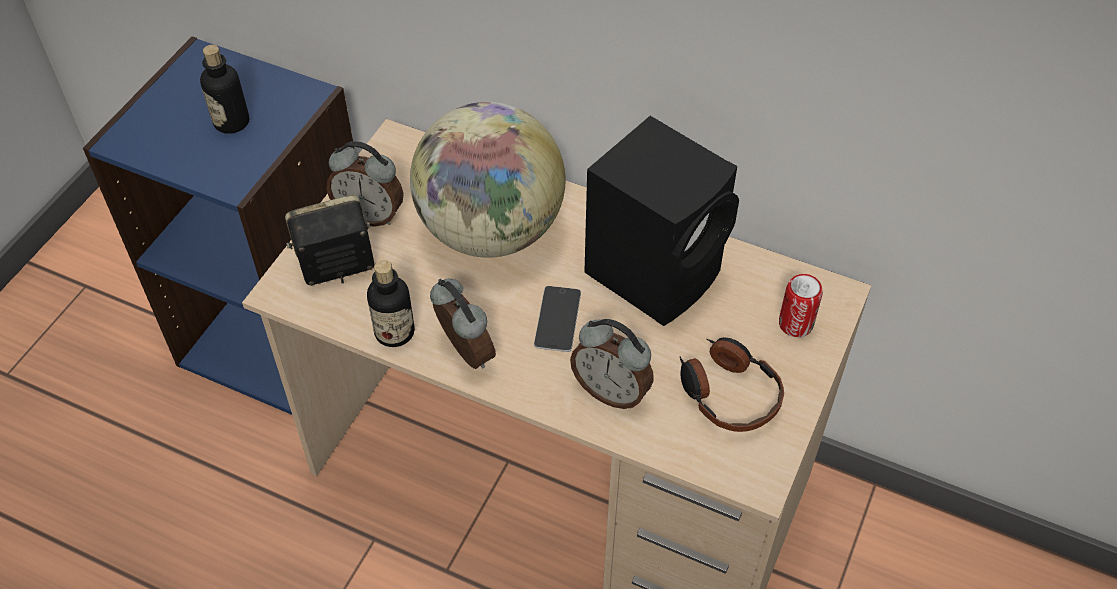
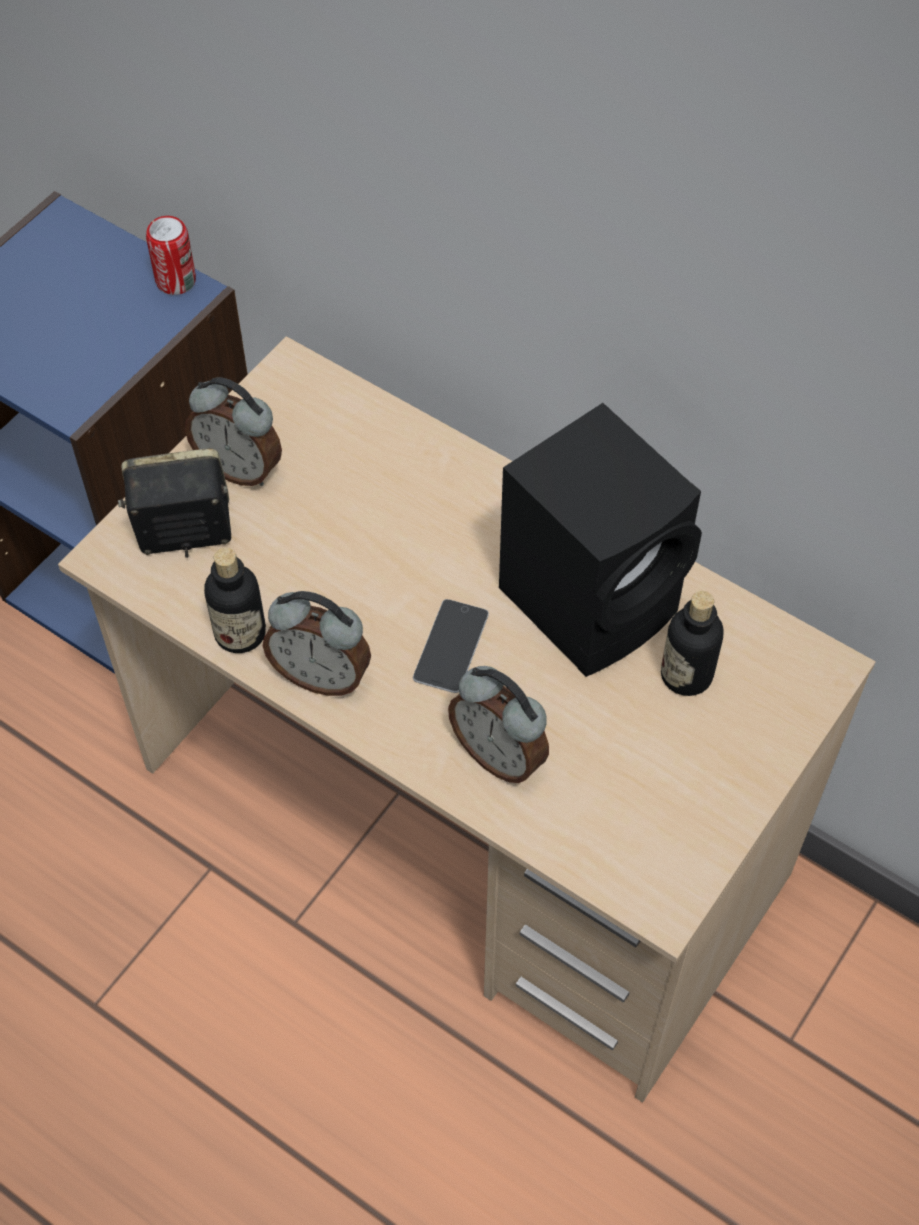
camera: 10 degrees right, 5 degrees up
(231, 122) = (83, 319): bottle -> bottle (686, 675)
(463, 353) = (321, 675): alarm clock -> alarm clock turned 135 degrees clockwise
(490, 230) = (389, 512): globe -> none
(728, 393) = (649, 780): headphones -> none
(795, 324) = (760, 700): can -> can (176, 281)

